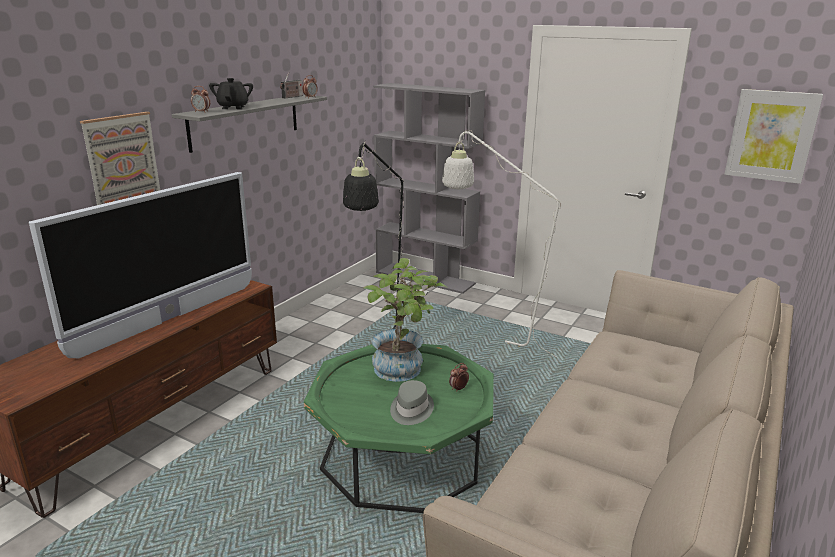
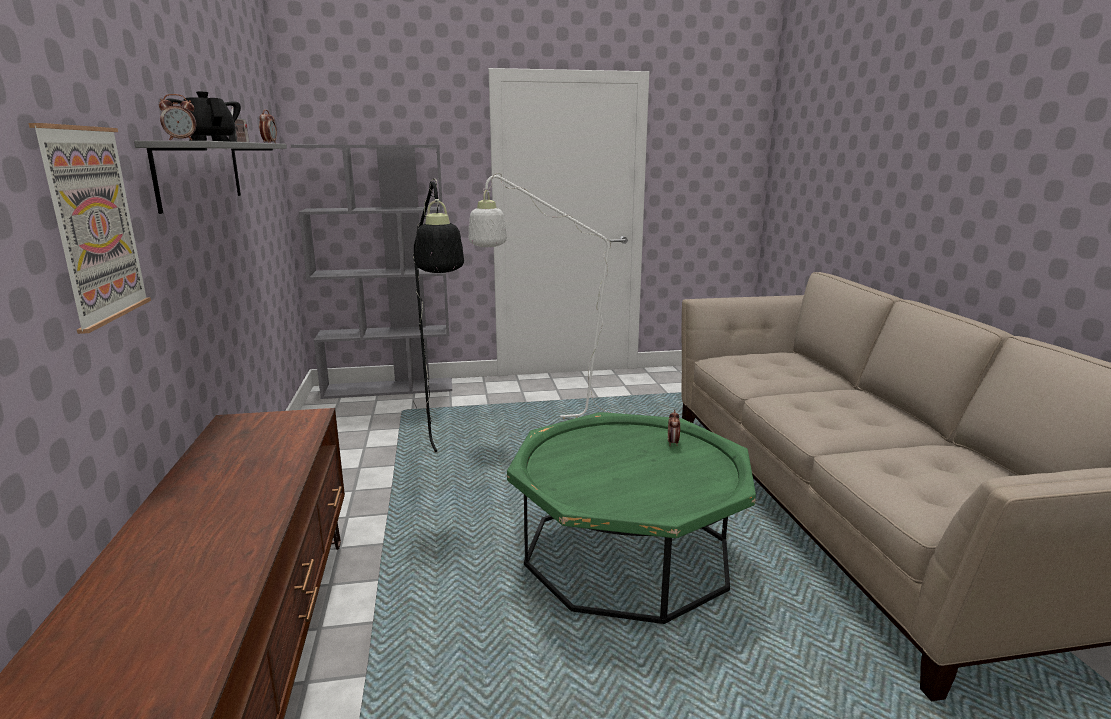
camera: 40 degrees left, 5 degrees down
(169, 319) = (251, 488): television -> none
(403, 371) = (598, 449): potted plant -> none
(410, 410) = (670, 477): grey hat -> none
(771, 136) = (724, 168): picture -> none

